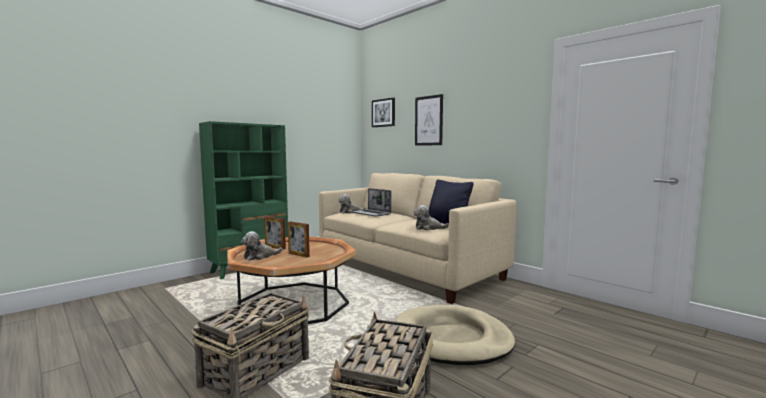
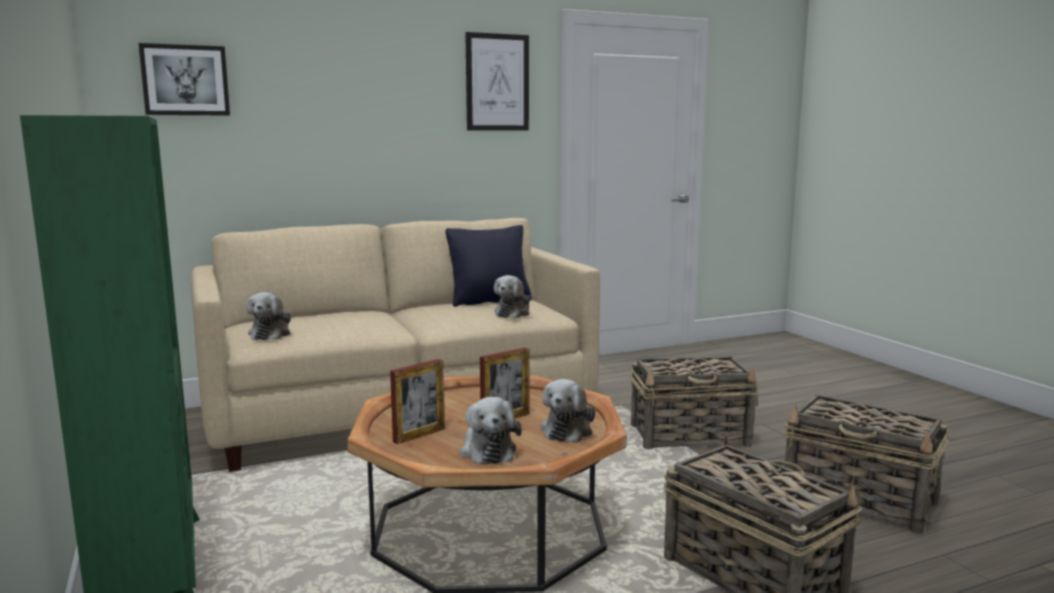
camera: 70 degrees left, 5 degrees up
(288, 264) = (568, 430): none -> plush toy
(372, 213) = (334, 322): laptop -> none
(428, 120) = (335, 110): picture -> picture (497, 82)
(452, 339) = (691, 436): beige dog bed -> basket

